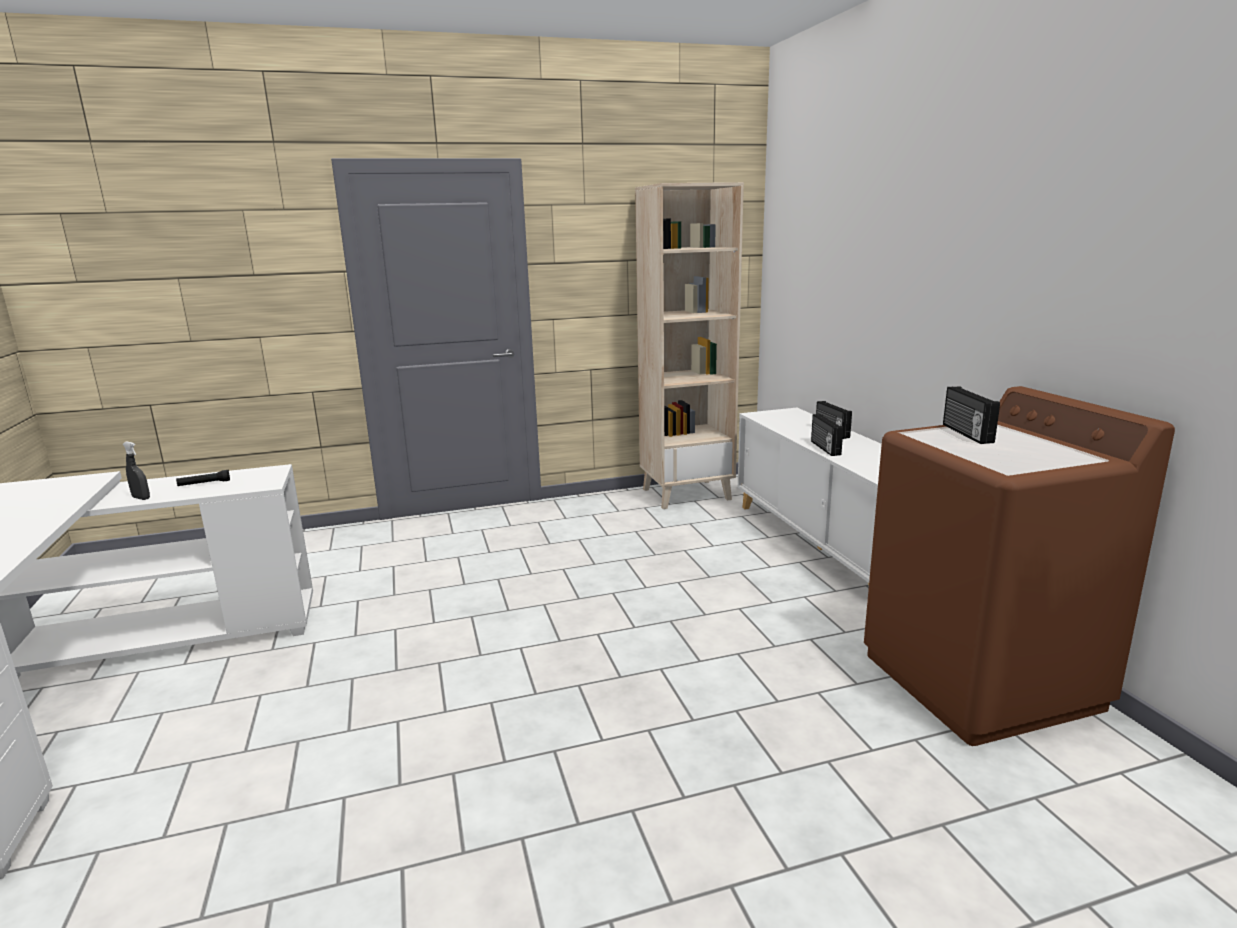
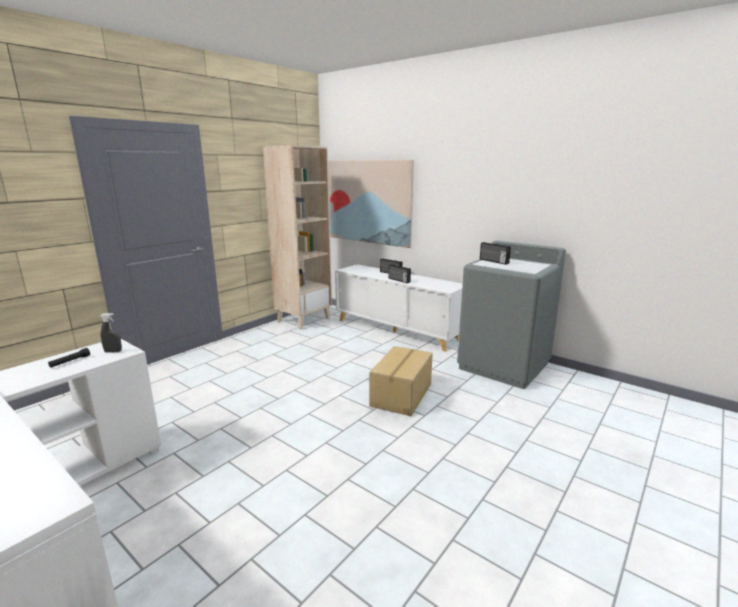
camera: 35 degrees left, 0 degrees up
(141, 498) = (31, 381): grey spray bottle -> grey spray bottle (113, 351)
(697, 669) = (402, 395): none -> cardboard box
(819, 287) = (368, 201): none -> picture
(981, 681) = (504, 366): brown washing machine -> grey washing machine

